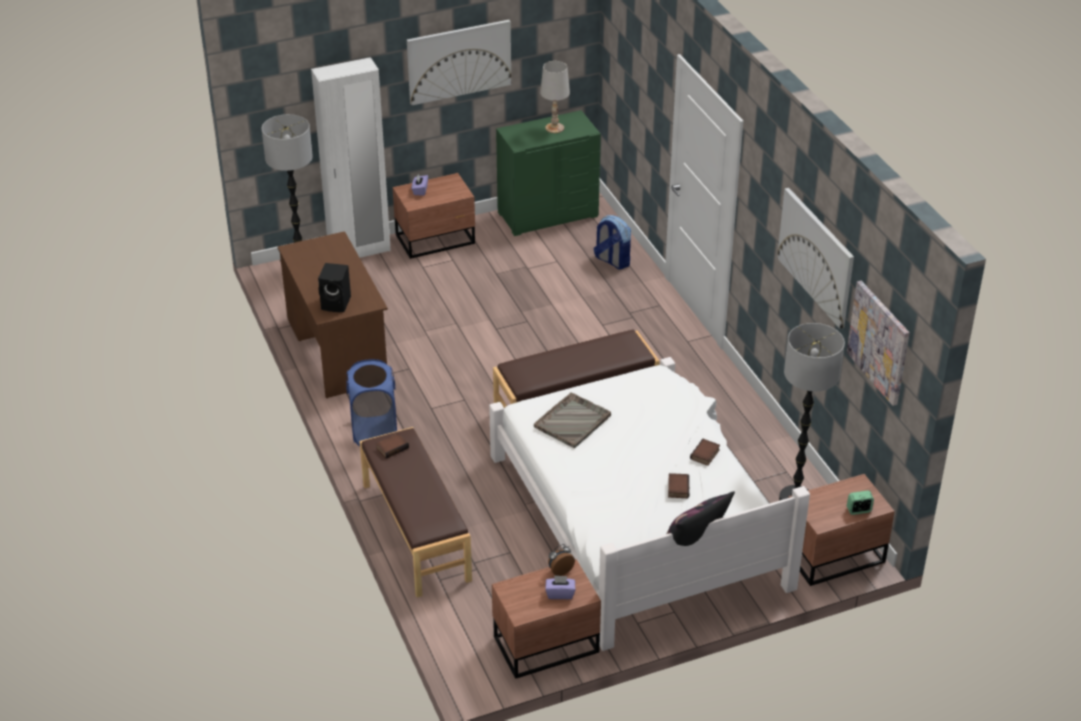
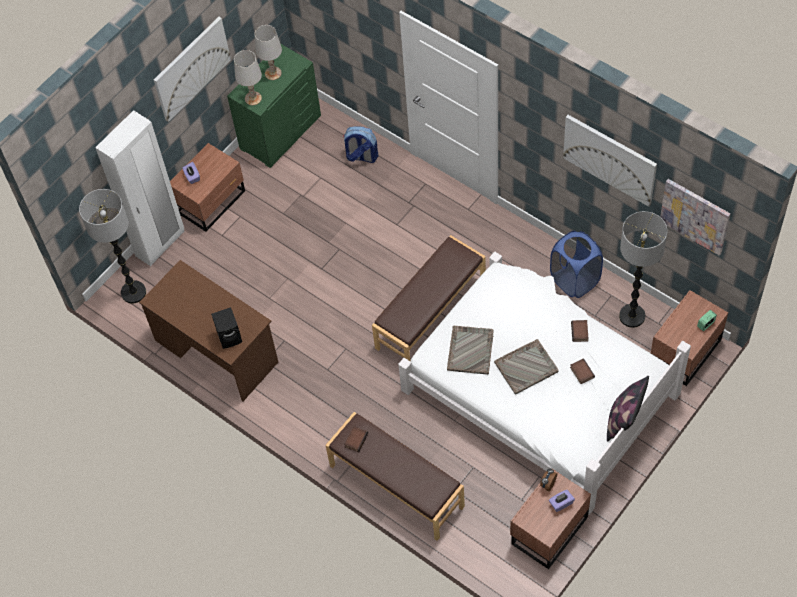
camera: 25 degrees left, 20 degrees up
(374, 433) = (302, 414): blue laundry basket -> blue laundry basket (574, 280)
(519, 138) = (253, 98): none -> white table lamp
(621, 459) = (526, 367): none -> grey tray

